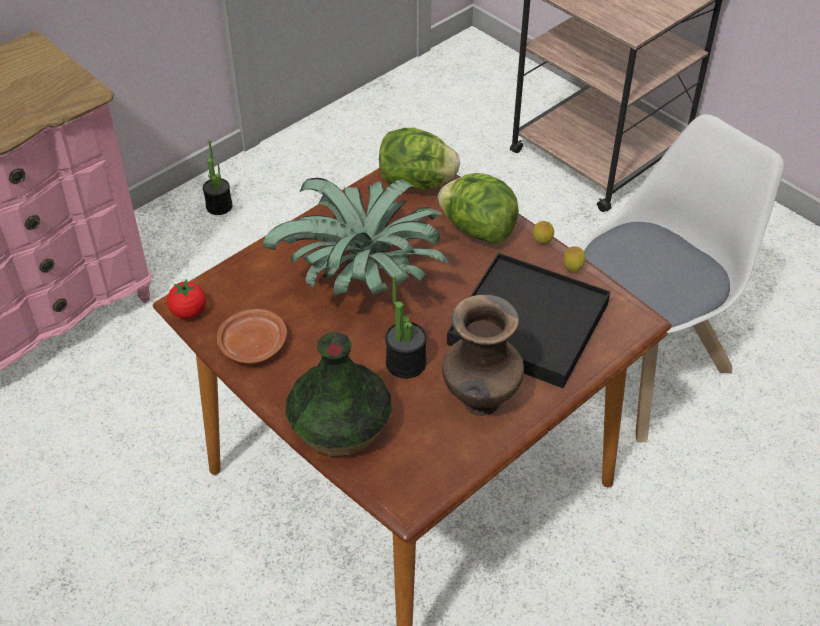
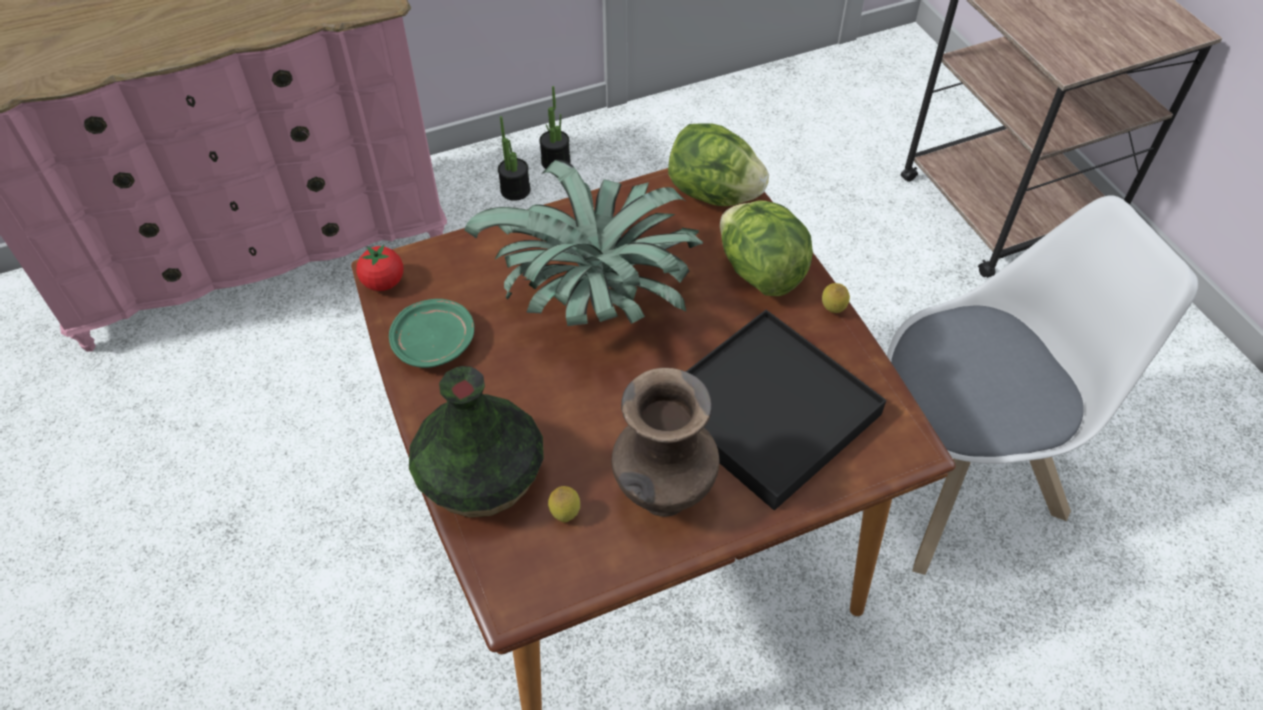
camera: 20 degrees right, 5 degrees up
(253, 344) = (434, 342): brown plate -> green plate
(406, 363) = (596, 418): potted plant -> potted plant (515, 190)
(572, 269) = (856, 355): lemon -> lemon (565, 515)

